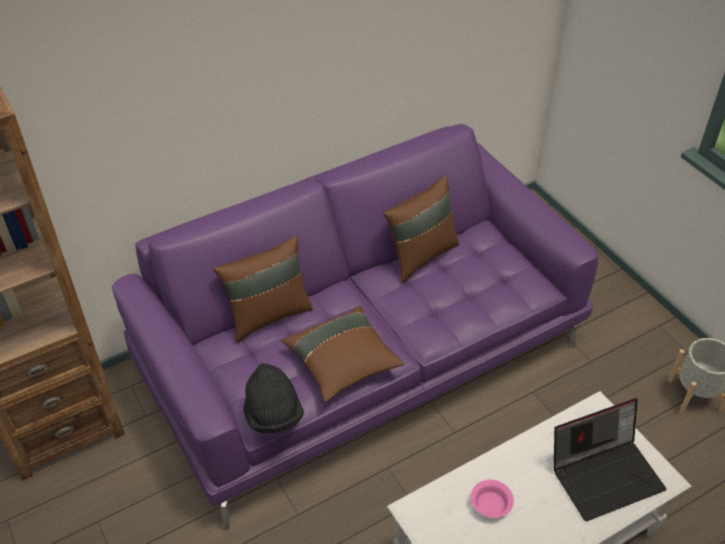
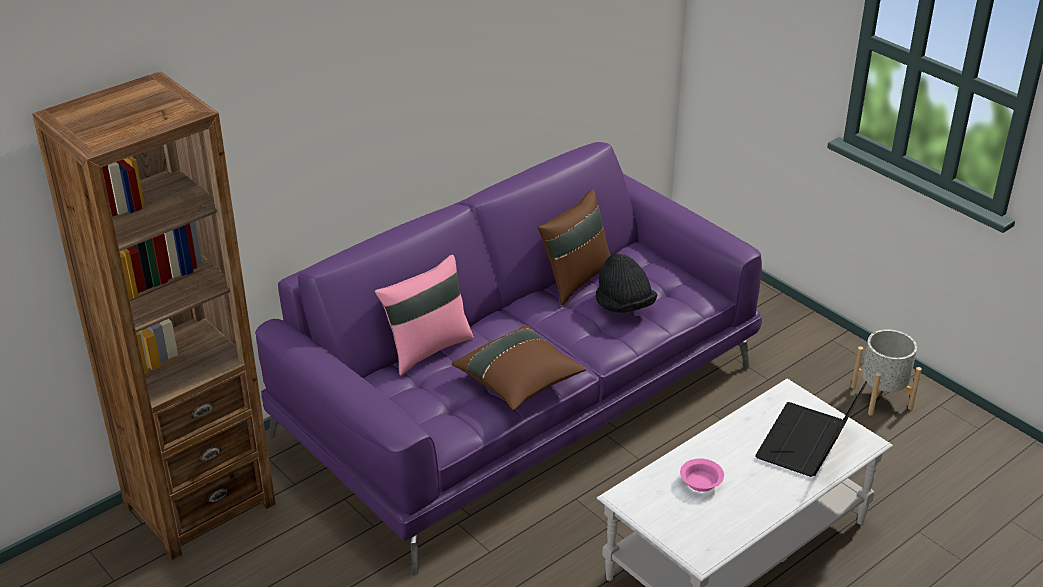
camera: 10 degrees left, 10 degrees down
(268, 315) = (427, 348): brown pillow -> pink pillow
(273, 414) = (459, 432): black hat -> black hat (624, 305)
(605, 474) = (808, 444): laptop -> laptop turned 150 degrees clockwise

